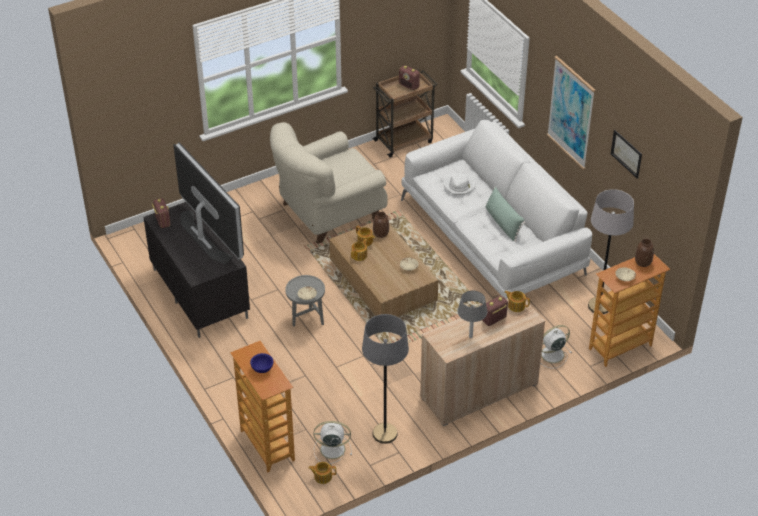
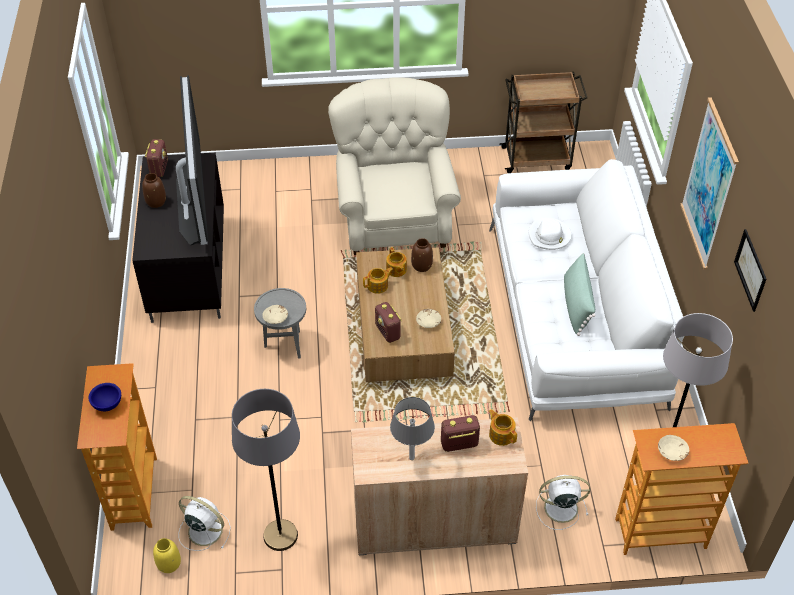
camera: 25 degrees right, 5 degrees up
(322, 476) = (169, 564): teapot -> yellow vase
(327, 212) = (394, 218): beige armchair -> beige armchair turned 90 degrees clockwise
(409, 86) = (551, 90): radio -> radio (388, 332)
(643, 262) = (712, 438): brown vase -> brown vase (155, 202)

